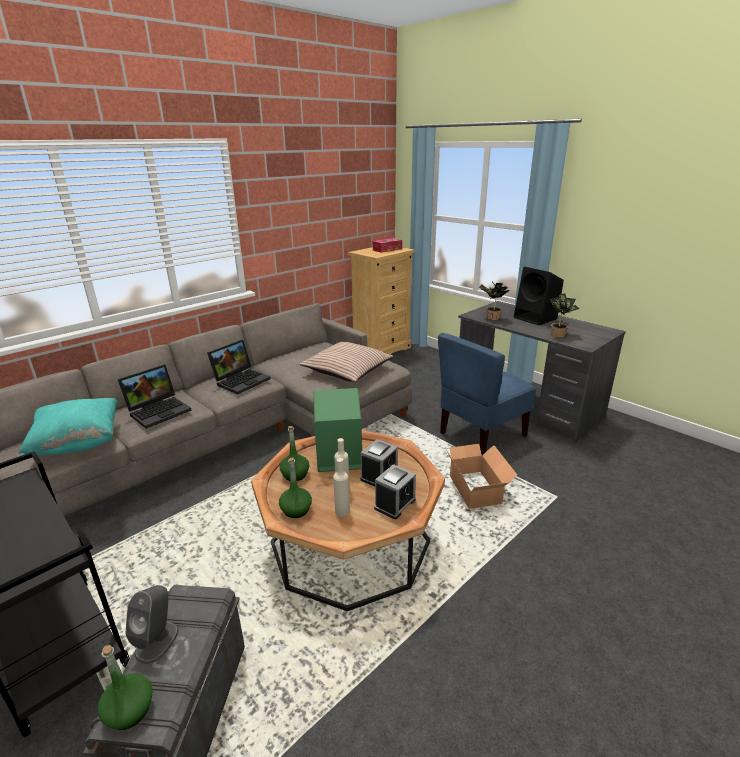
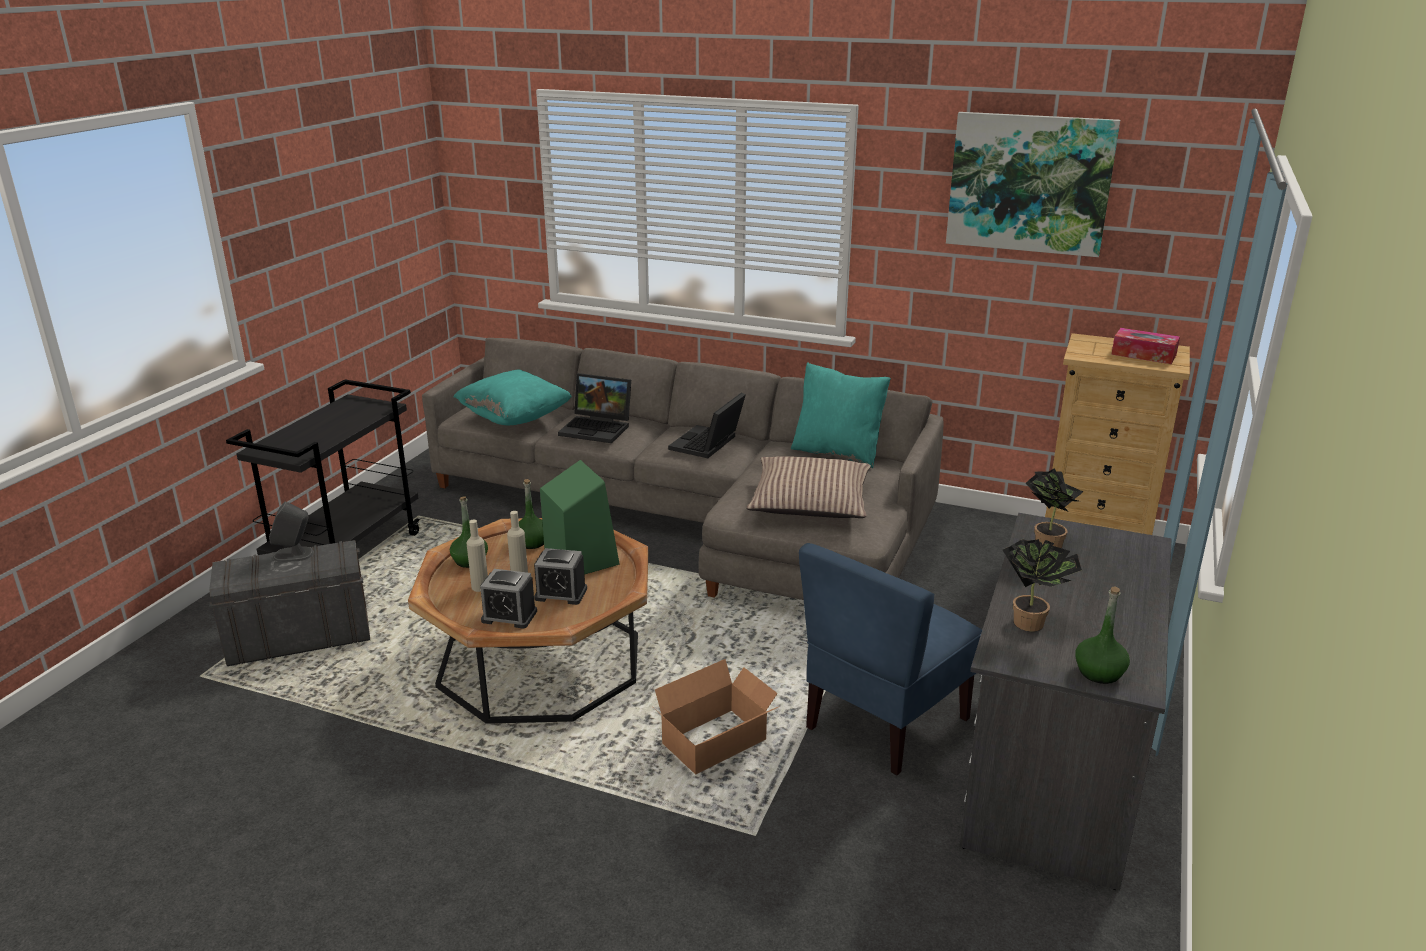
camera: 65 degrees right, 0 degrees up
(130, 710) = (234, 567): green bottle -> green bottle (1099, 672)
(241, 380) = (707, 445): laptop -> laptop turned 105 degrees clockwise
(298, 351) = (837, 453): none -> turquoise pillow
(318, 177) = (1029, 183): none -> picture
(481, 434) = (884, 723): blue chair -> blue chair turned 75 degrees counterclockwise
(536, 318) = (1106, 591): black speaker -> none

